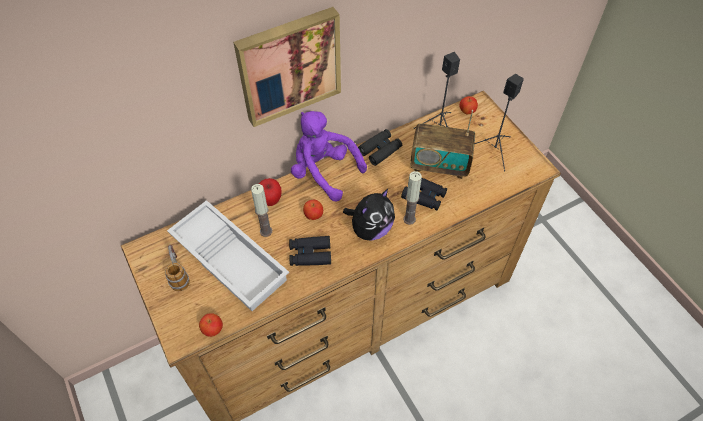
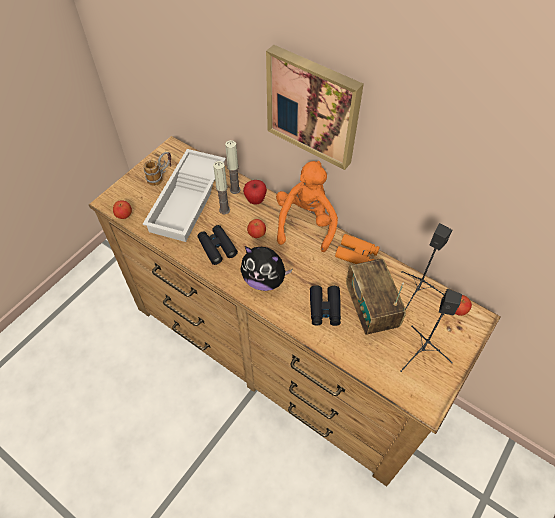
camera: 65 degrees right, 0 degrees up
(323, 172) = (305, 223): purple plush toy -> orange plush toy
(380, 150) = (357, 254): black binoculars -> orange binoculars
(409, 219) = (291, 306): candle -> candle (235, 189)

